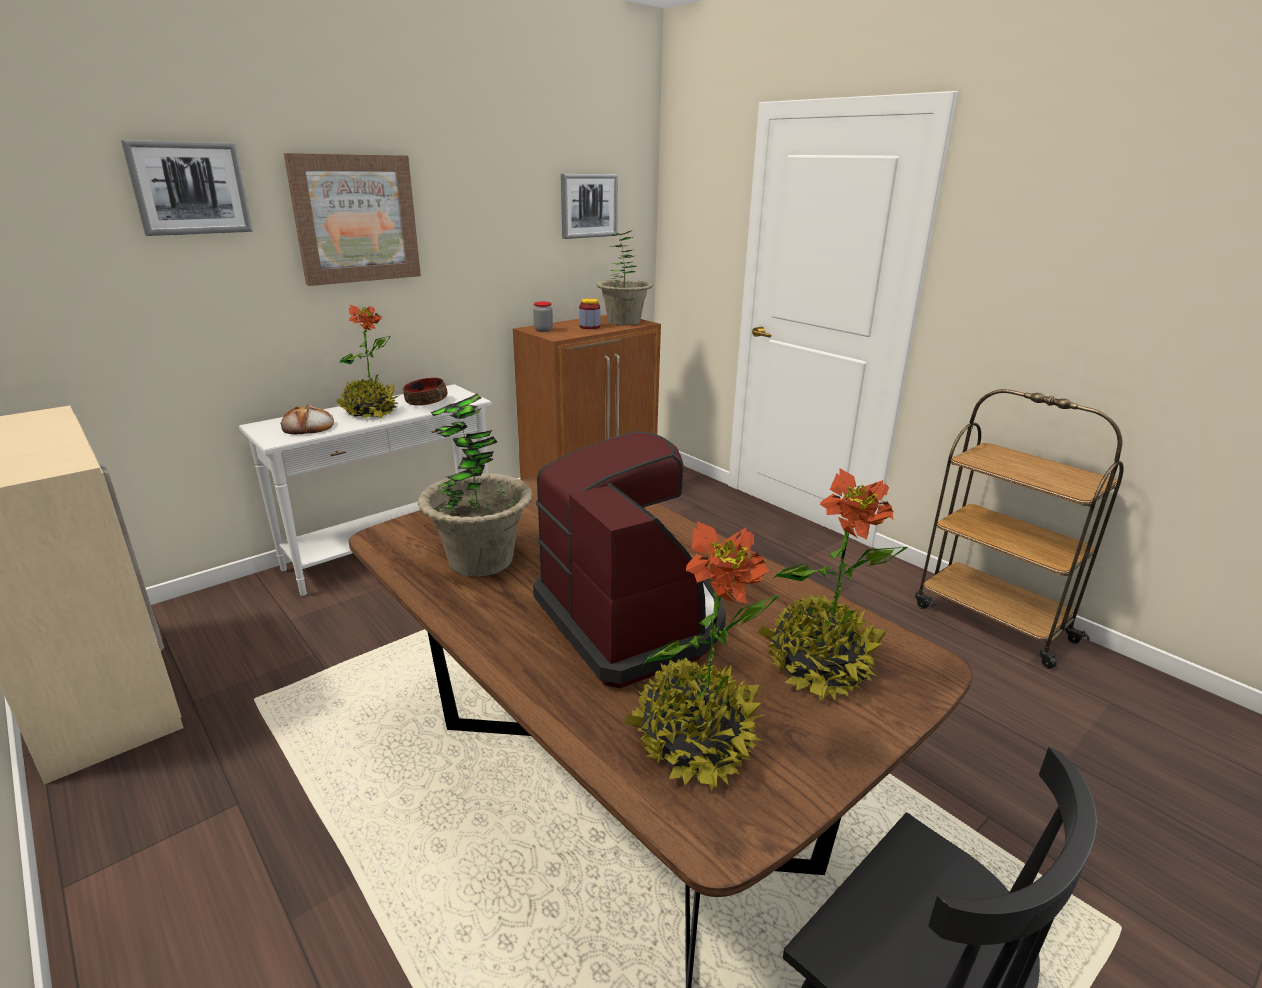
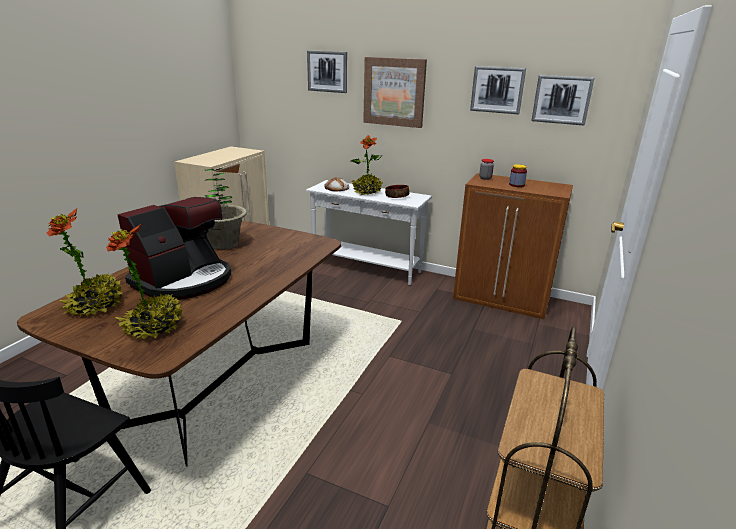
camera: 65 degrees right, 0 degrees up
(515, 199) = (497, 89): none -> picture
(624, 322) = (550, 189): potted plant -> none

